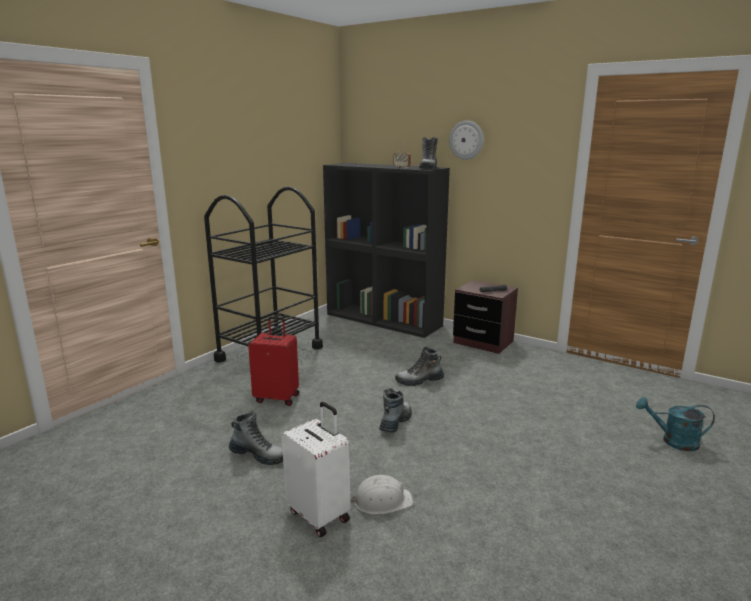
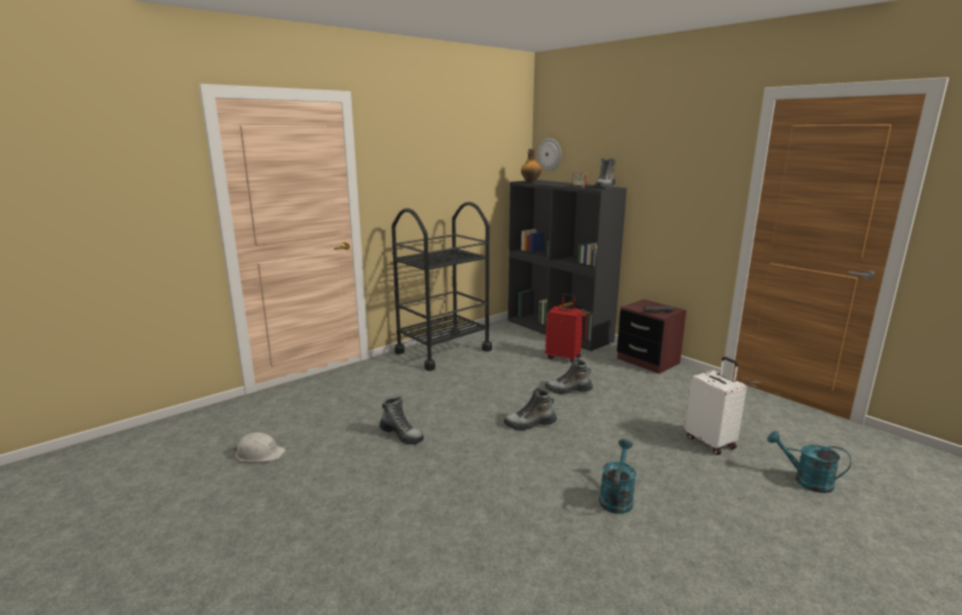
camera: 15 degrees right, 0 degrees up
(277, 398) = (435, 390): red suitcase -> red suitcase (563, 357)
(320, 515) = (433, 490): white suitcase -> white suitcase (710, 442)
(345, 165) = (530, 182): none -> bottle
(382, 501) = (490, 488): white hard hat -> white hard hat (259, 453)
(395, 422) = (530, 424): boot -> boot turned 135 degrees counterclockwise
(466, 140) = (643, 161): wall clock -> wall clock (550, 154)
(515, 488) = (616, 497): none -> turquoise watering can

